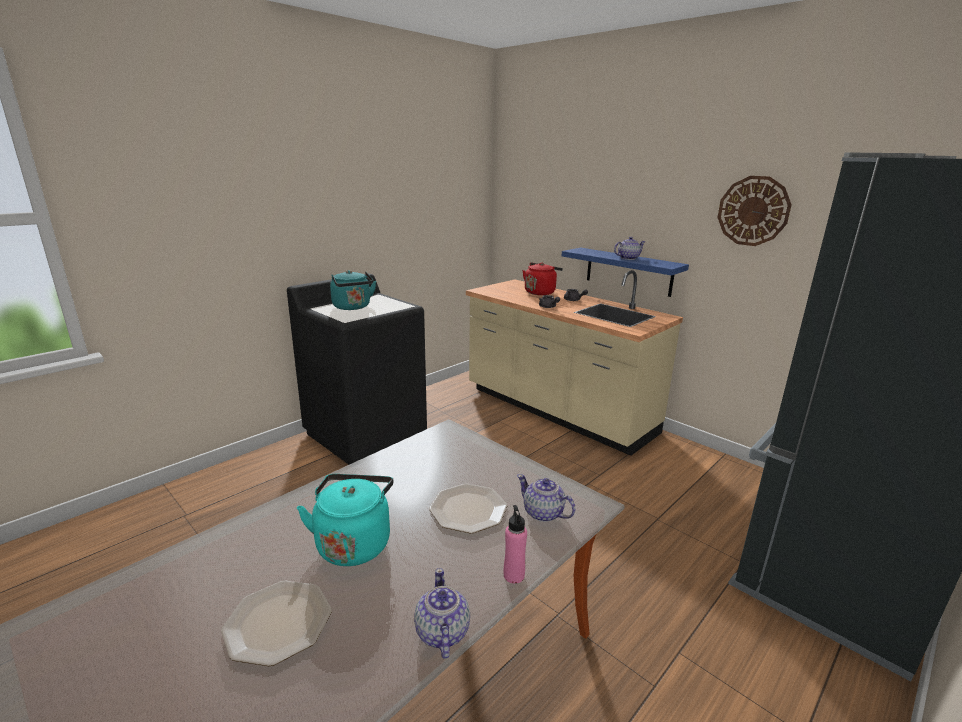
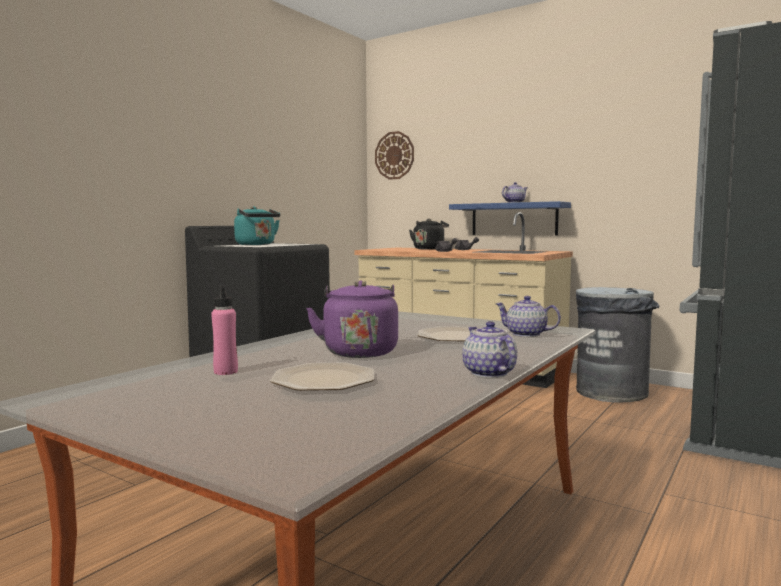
camera: 10 degrees left, 15 degrees down
(354, 542) = (359, 351): turquoise kettle -> purple kettle
(514, 575) = (528, 353): pink bottle -> pink bottle (226, 372)
(540, 292) = (429, 249): red kettle -> black kettle
(694, 471) = (611, 392): none -> grey trash can
(753, 211) = (621, 146): wall clock -> wall clock (394, 155)

